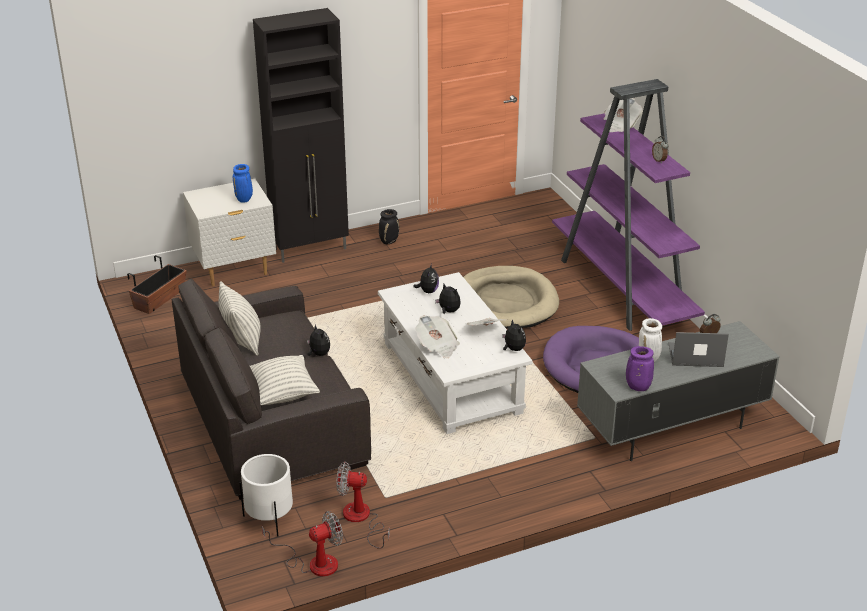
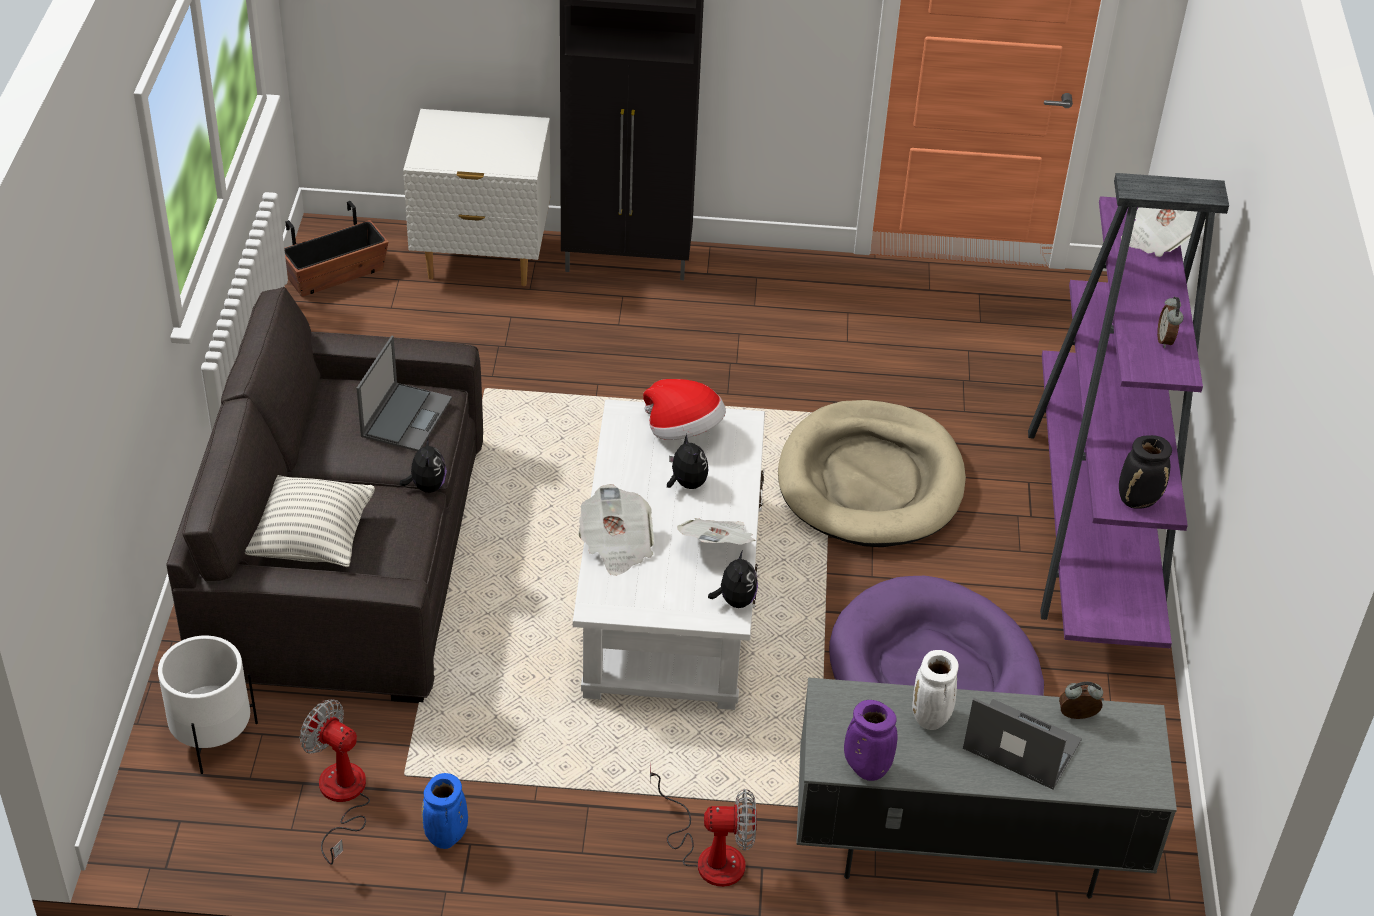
camera: 25 degrees right, 10 degrees up
(242, 340) = (328, 418): pillow -> none
(244, 200) = (501, 155): blue vase -> blue vase (446, 838)
(283, 327) = (406, 416): none -> laptop
(313, 562) = (218, 844): fan -> fan (709, 854)
(389, 241) = (764, 289): black vase -> black vase (1138, 500)
(428, 291) = (683, 431): plush toy -> hat

